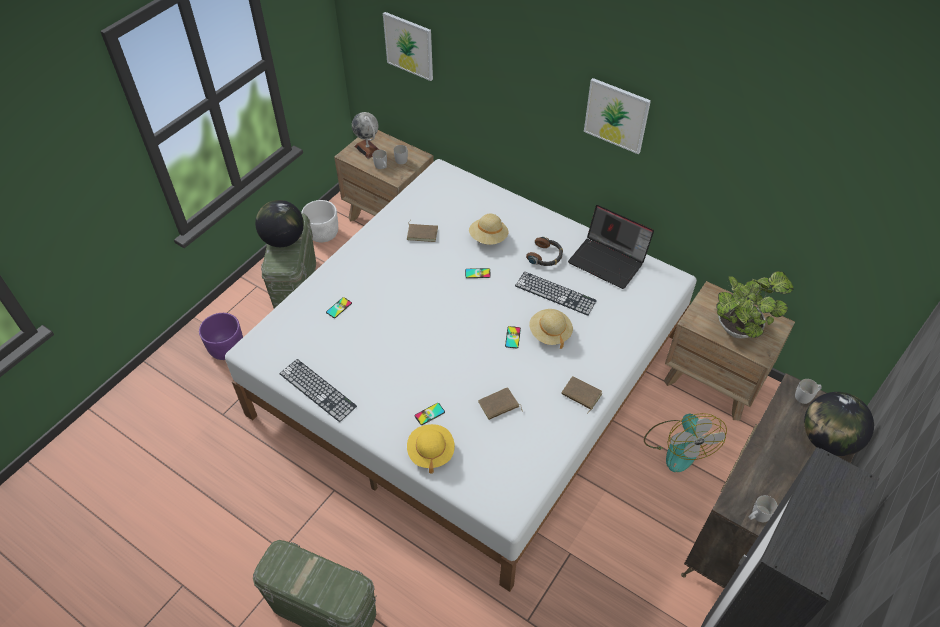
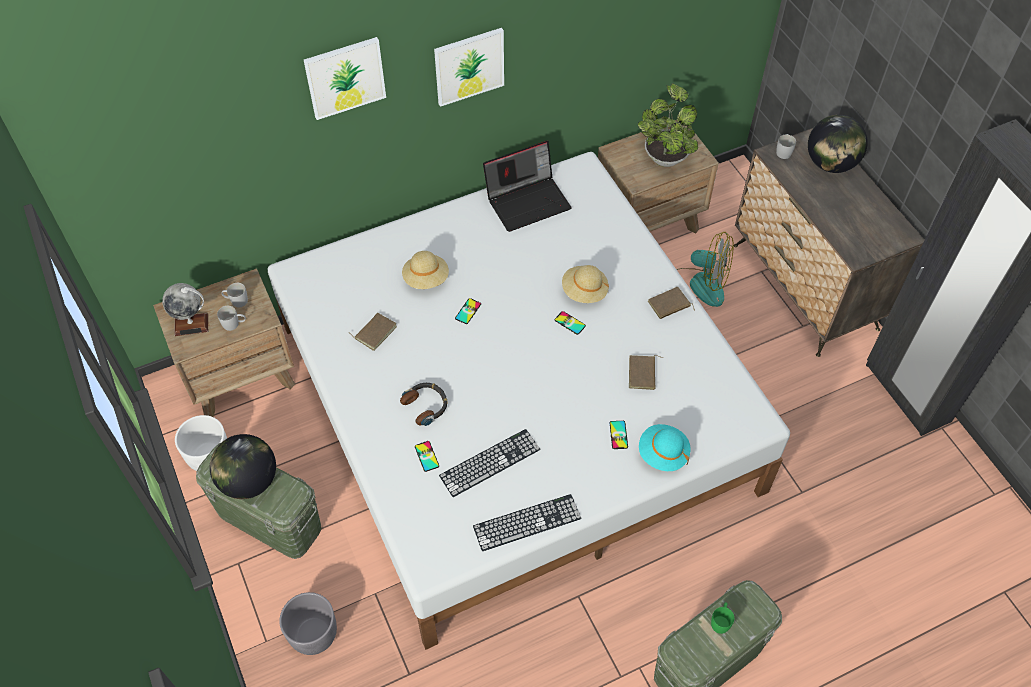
camera: 60 degrees left, 5 degrees up
(227, 348) = (313, 634): purple planter -> grey planter
(320, 574) = (721, 621): none -> green mug
(409, 46) = (185, 174): picture -> picture (345, 77)
(431, 452) = (663, 454): yellow hat -> turquoise hat
(545, 256) = (486, 245): headphones -> headphones (426, 405)
(555, 293) = (539, 262): keyboard -> keyboard (490, 462)
(757, 516) = (874, 246): white mug -> none

